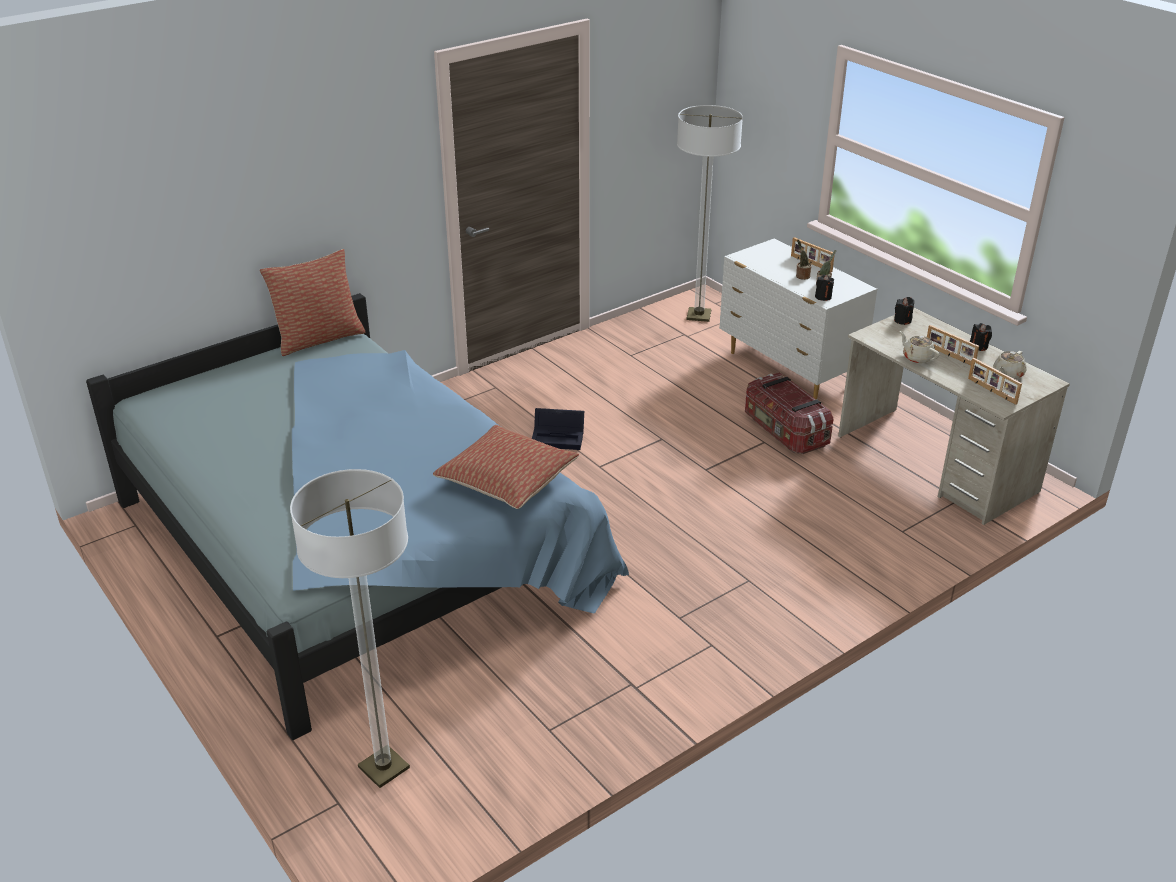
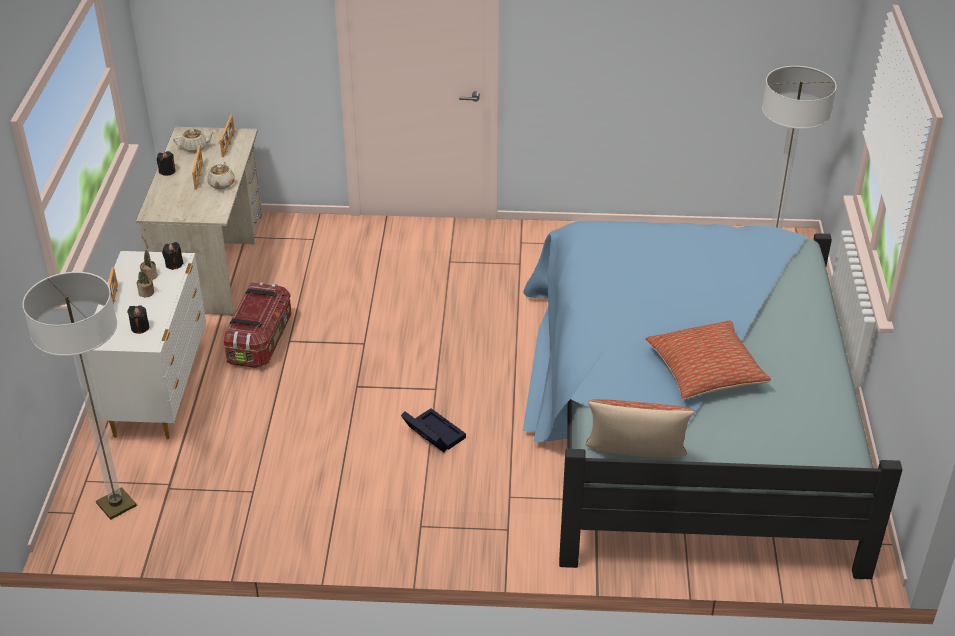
camera: 140 degrees left, 5 degrees up
(507, 480) = (611, 239): pillow -> pillow (705, 371)
(902, 320) = (168, 213): black candle -> black candle (140, 328)

